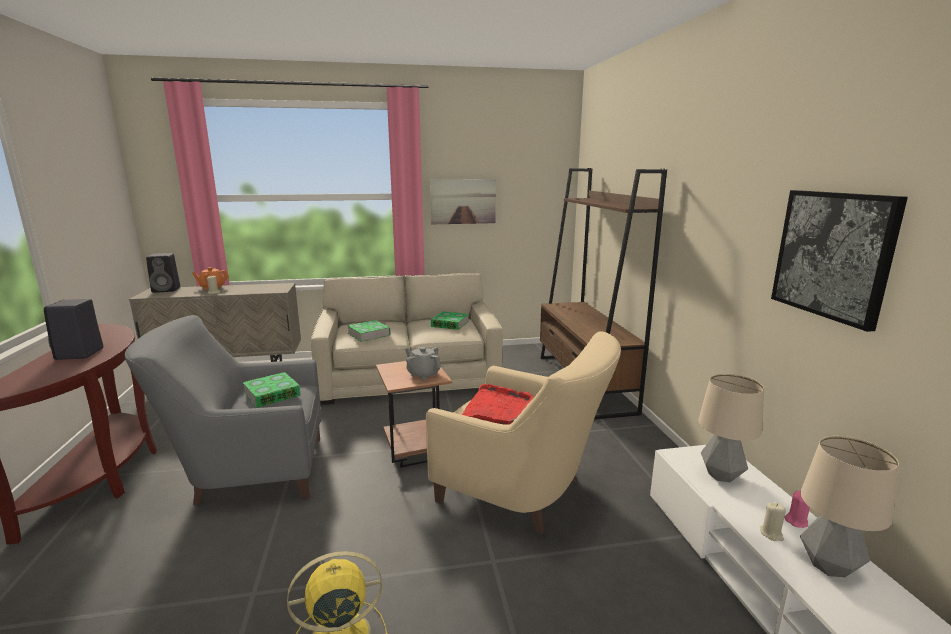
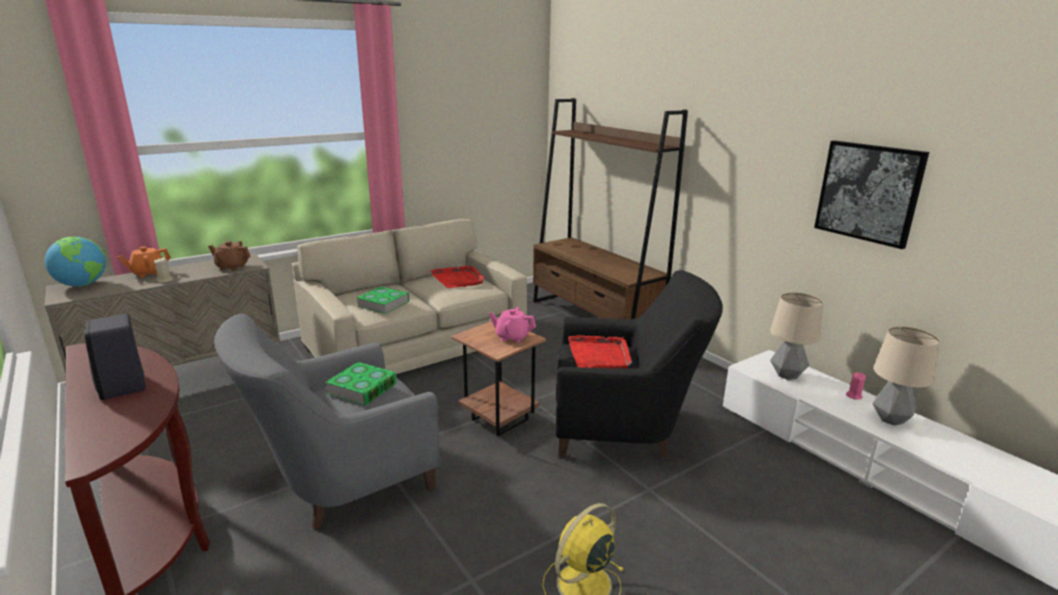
camera: 25 degrees left, 5 degrees up
(167, 290) = (82, 285): black speaker -> globe
(265, 289) = (232, 267): none -> brown teapot
(423, 374) = (512, 337): grey teapot -> pink teapot
(450, 324) = (458, 279): book -> red tray
(463, 201) = (438, 137): picture -> none
(523, 492) = (625, 429): beige armchair -> black armchair
(771, 534) = (846, 408): beige candle -> none

